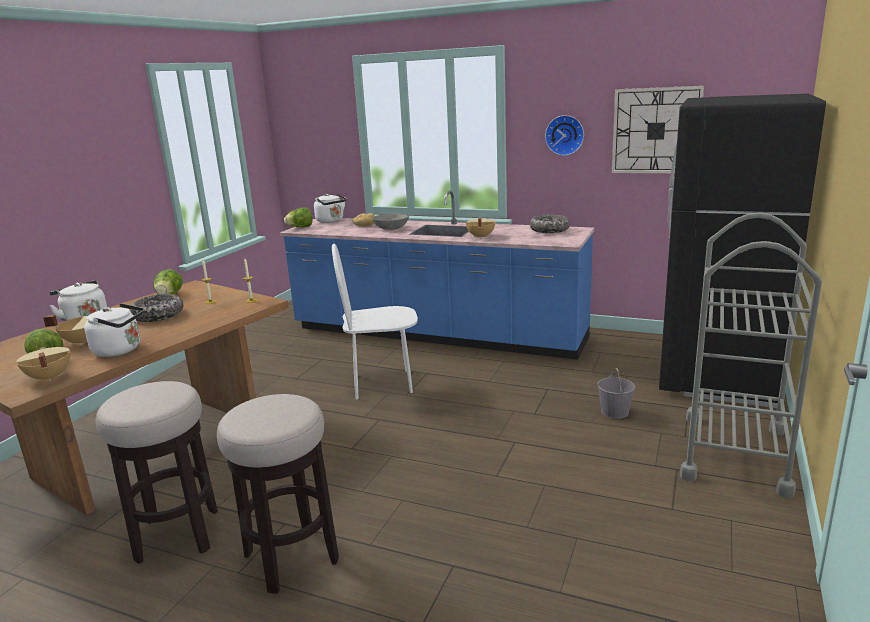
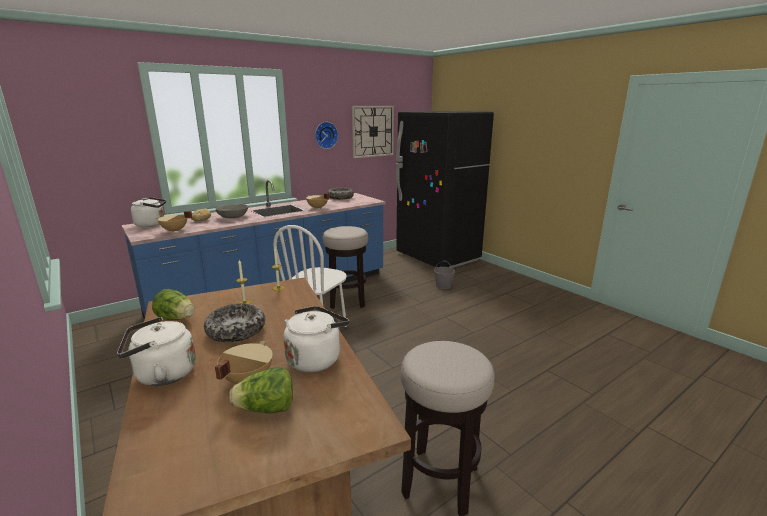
camera: 60 degrees left, 0 degrees up
(48, 378) = (342, 408): beige cooking pot -> beige cooking pot (174, 231)
(291, 558) = (507, 425): stool -> stool (347, 301)
(300, 227) = (138, 234): lettuce -> none
(735, 453) = (503, 279): grey cart -> none

